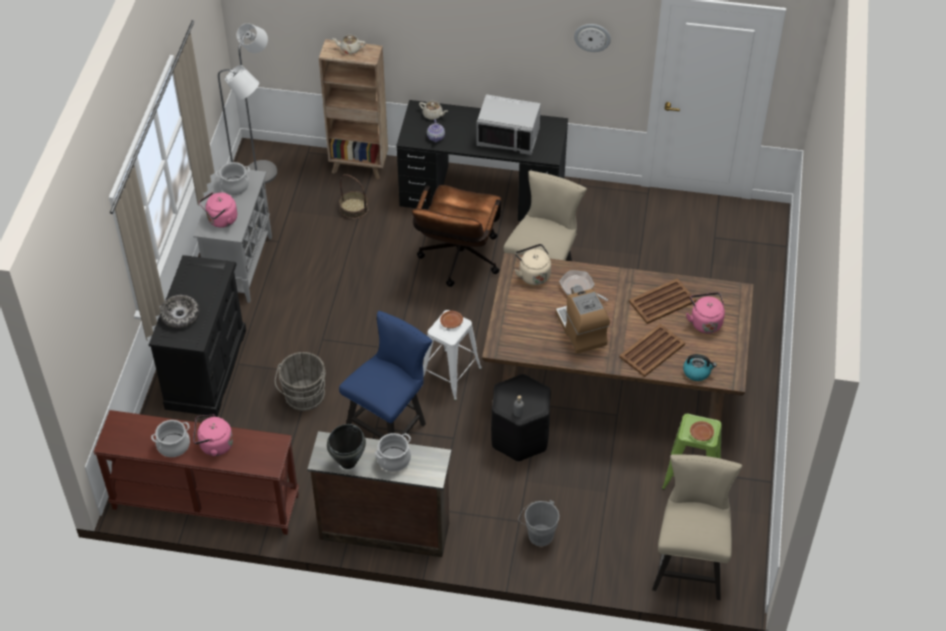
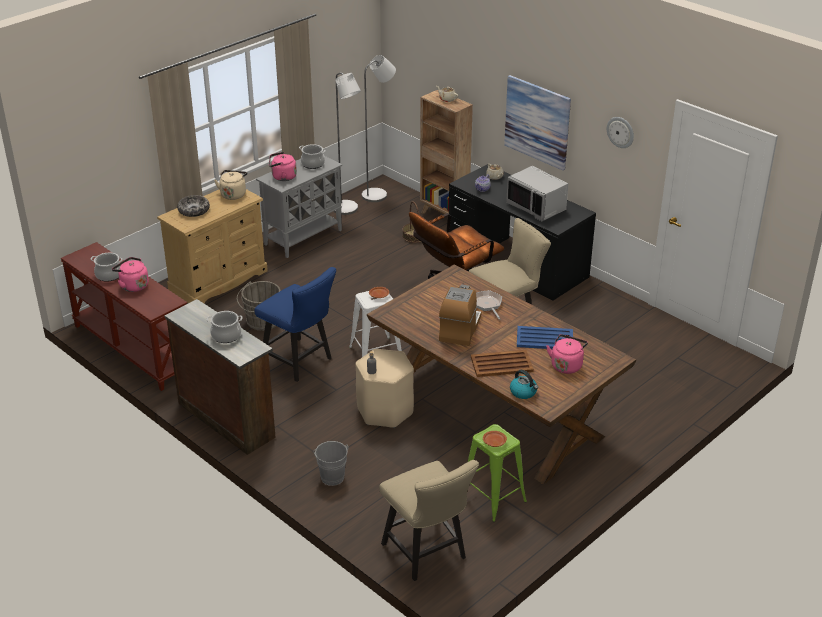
camera: 35 degrees right, 15 degrees down
(206, 369) = (218, 280): black dresser -> beige dresser
(348, 462) = (194, 324): black cooking pot -> none
(390, 425) = (300, 362): blue chair -> blue chair turned 60 degrees clockwise
(476, 46) = (537, 122): none -> picture
(519, 437) = (384, 411): black stool -> beige stool
(533, 274) = (461, 284): beige kettle -> beige kettle (233, 194)
(662, 301) = (545, 339): brown tray -> blue tray
(689, 564) = (427, 554): beige chair -> beige chair turned 105 degrees clockwise

